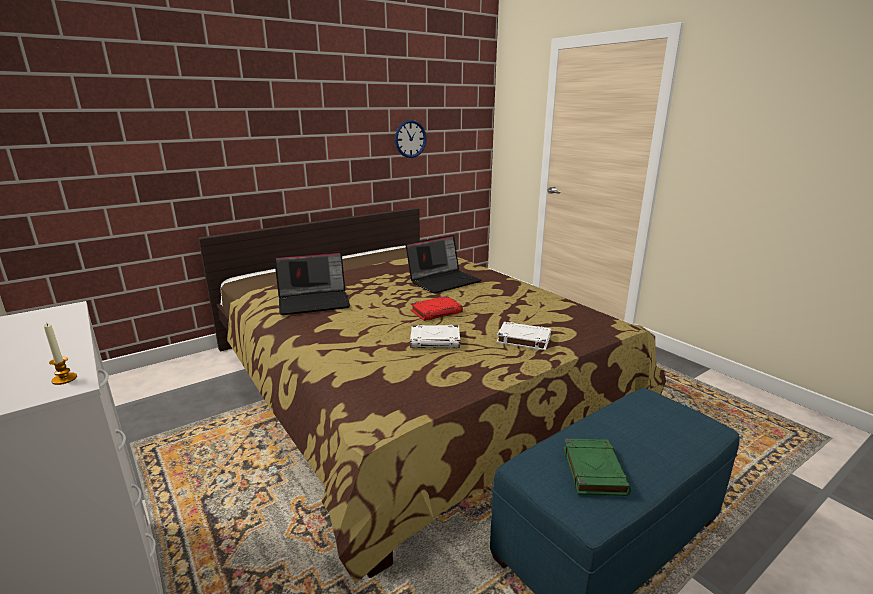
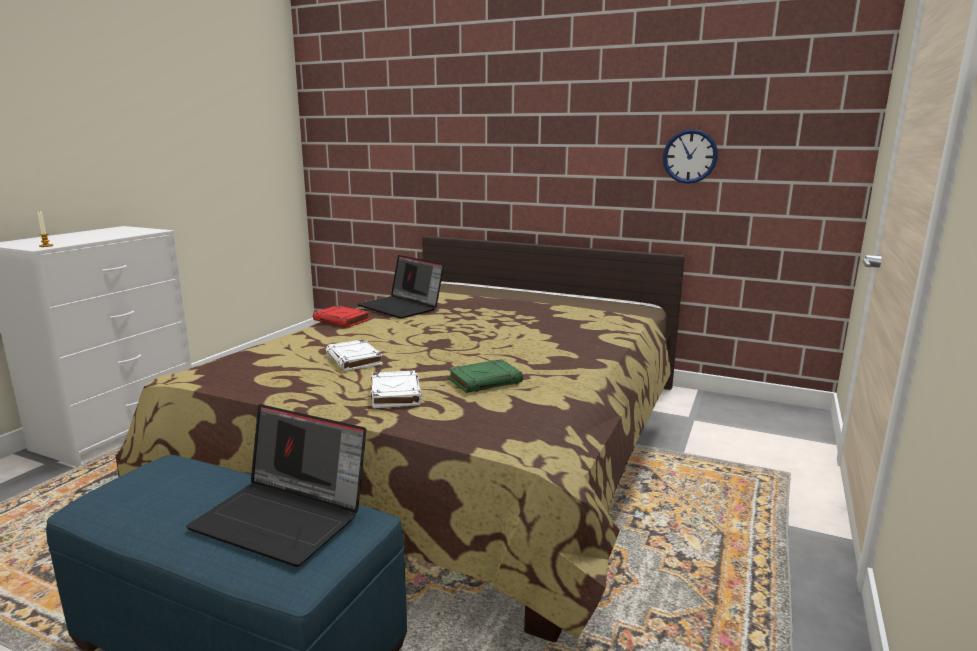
camera: 60 degrees right, 5 degrees down
(436, 311) = (431, 347): red book -> red book (342, 320)
(444, 281) = (531, 333): laptop -> laptop (284, 518)
(593, 470) = (164, 497): green book -> green book (485, 381)

